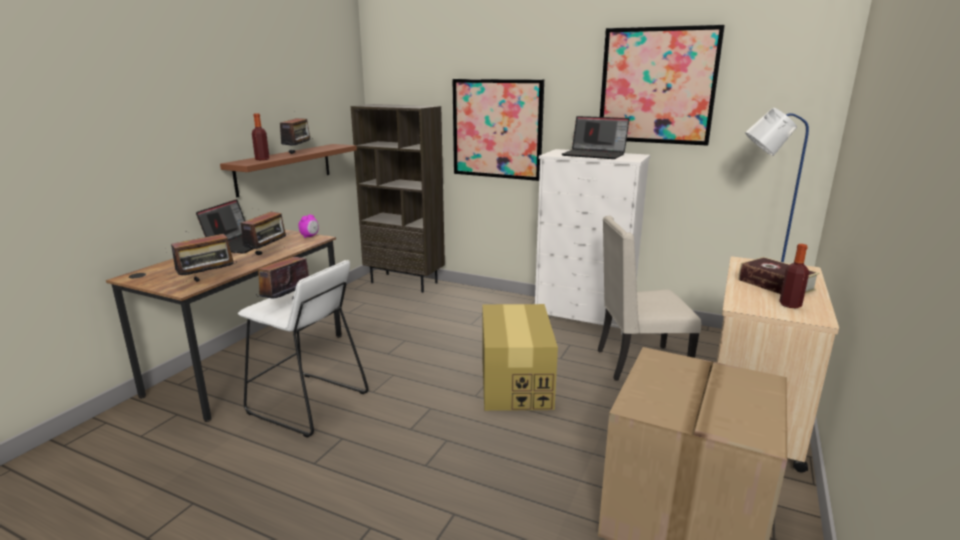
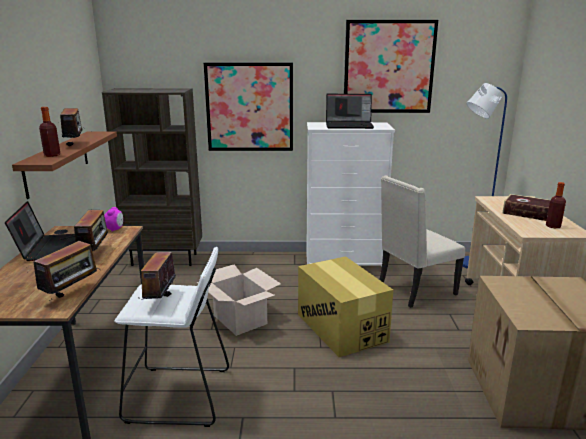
camera: 25 degrees left, 0 degrees up
(421, 351) = (239, 320): none -> cardboard box

